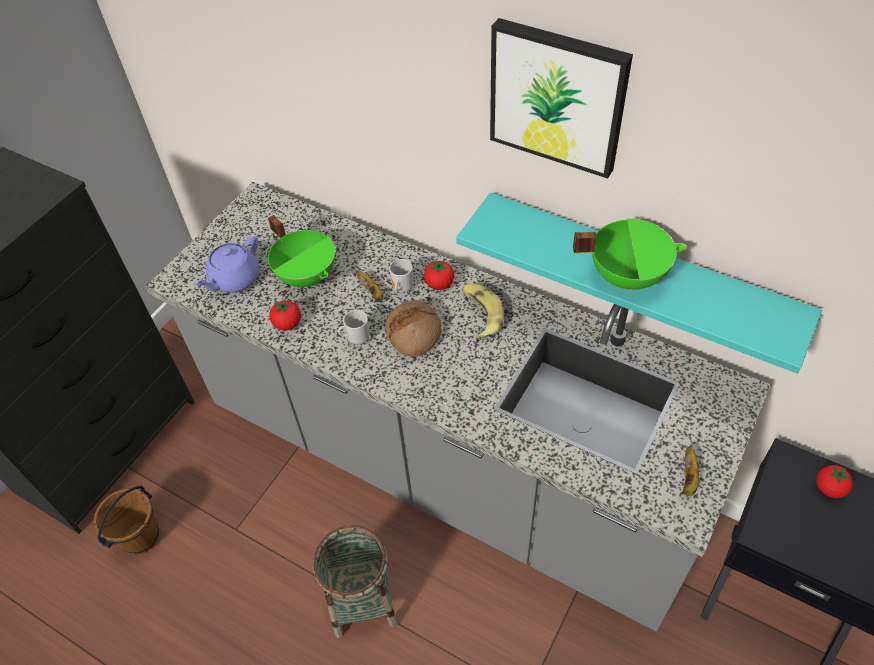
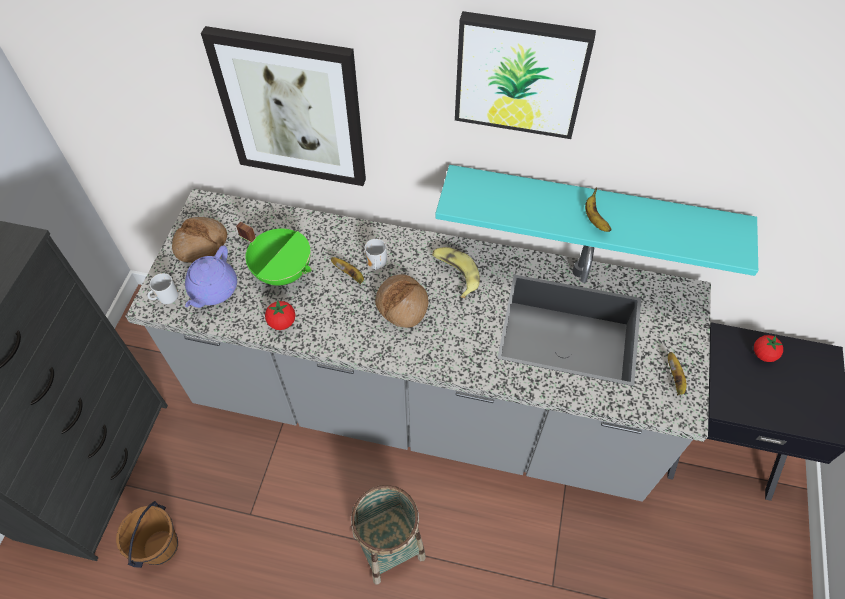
camera: 20 degrees left, 5 degrees up
(240, 235) = (201, 244): none -> bread
(342, 108) = (292, 109): none -> picture
(357, 338) = (352, 321): mug -> mug (167, 298)
(439, 284) = (408, 253): tomato -> none
(626, 275) = (594, 219): green cooking pot -> banana

